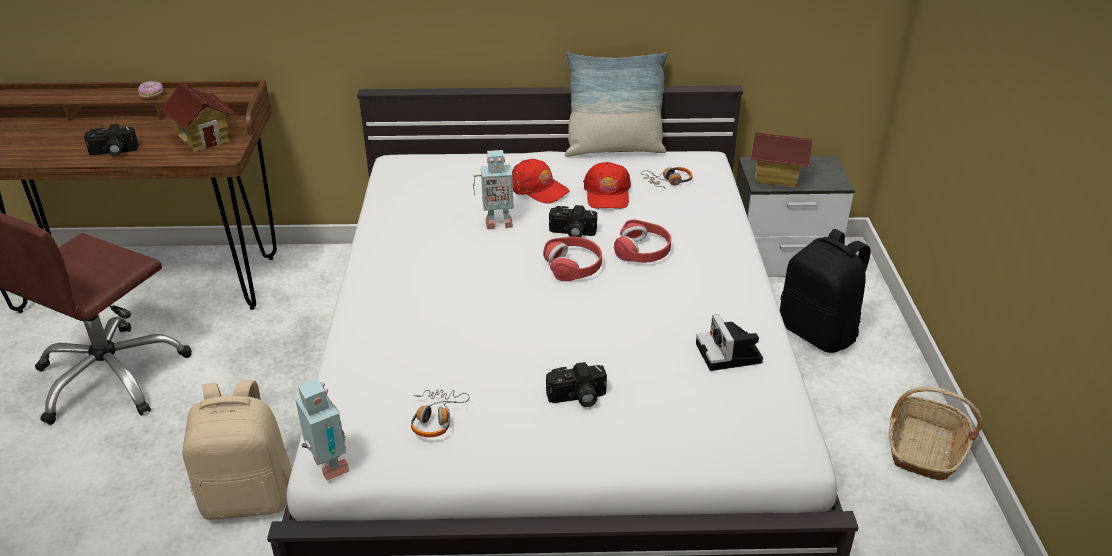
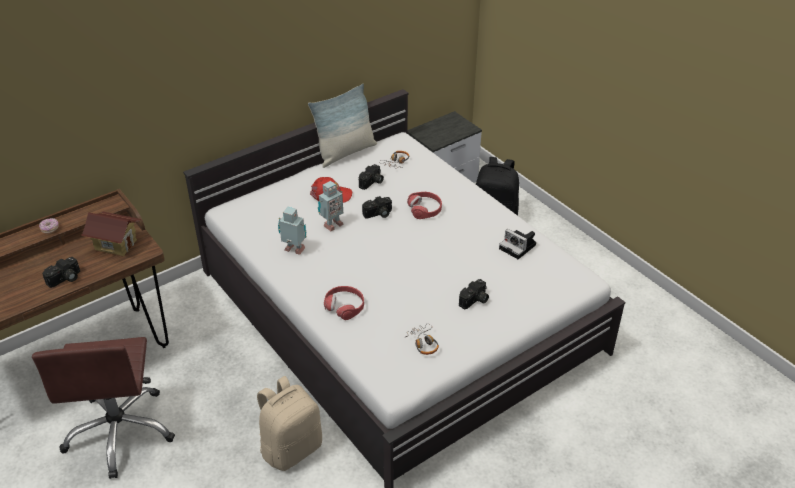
camera: 35 degrees left, 5 degrees up
(328, 468) = (399, 392): toy robot -> toy robot (294, 250)
(573, 265) = (400, 233): red headphones -> red headphones (344, 306)
(607, 194) = (372, 183): red cap -> camera
(777, 177) = (438, 136): toy house -> none
(924, 449) = (587, 256): basket -> none

